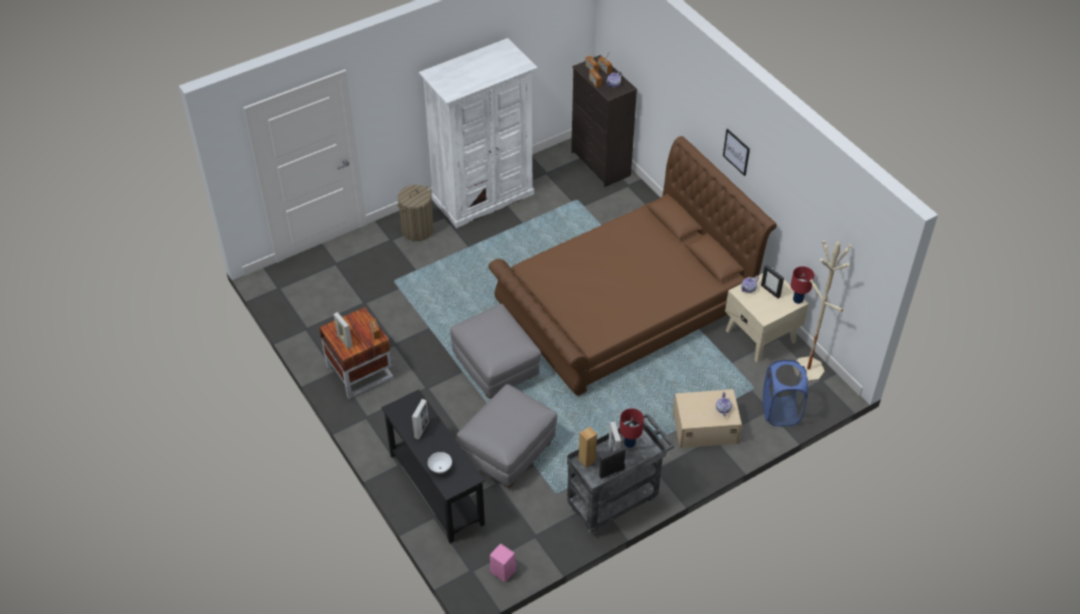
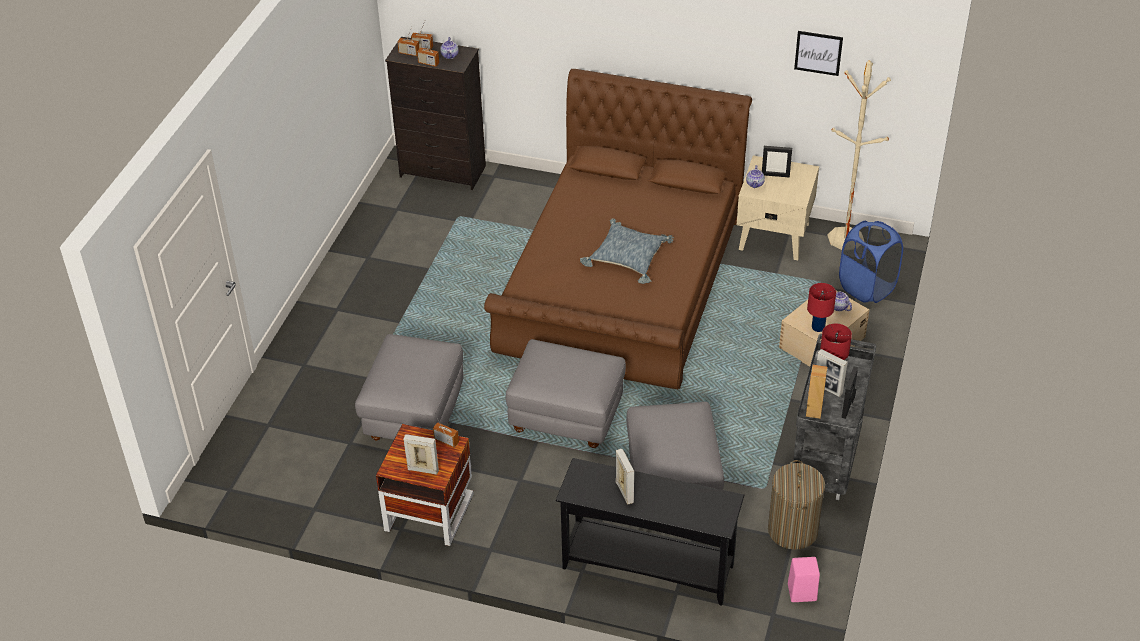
camera: 40 degrees left, 5 degrees down
(416, 308) = (414, 413): none -> grey ottoman
(417, 230) = (322, 338): laundry basket -> laundry basket (792, 530)
(440, 468) = (688, 513): white bowl -> none
(483, 197) = (356, 267): white wardrobe -> none
(616, 286) = (627, 255): none -> pillow
(736, 152) = (663, 45): picture -> picture (818, 53)
(798, 300) = (807, 168): red table lamp -> red table lamp (818, 327)

